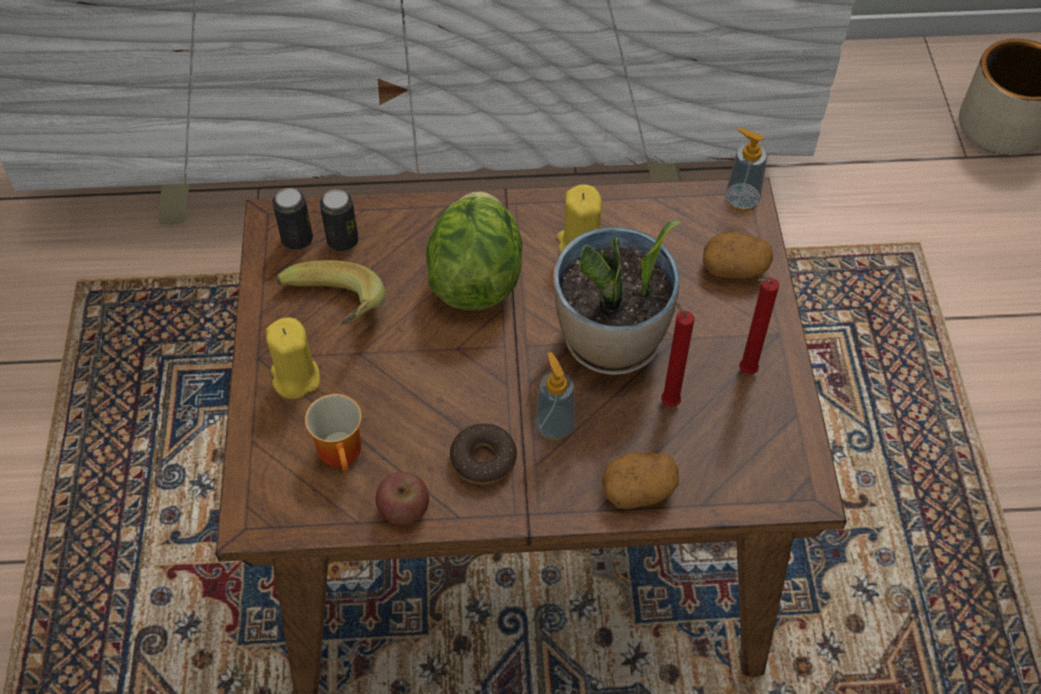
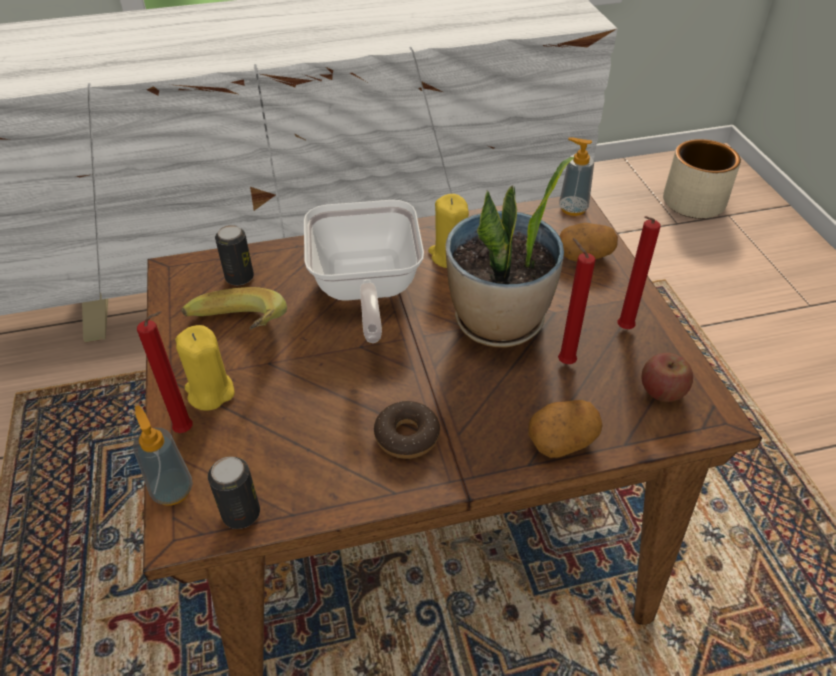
camera: 10 degrees left, 10 degrees down
(269, 417) = (187, 430): none -> red candle
(297, 239) = (197, 281): can -> can (241, 513)
(344, 452) = (268, 450): mug -> none
(404, 509) = (337, 494): apple -> apple (662, 391)
(475, 279) = (365, 291): lettuce -> frying pan
(554, 426) = (467, 397): soap dispenser -> soap dispenser (172, 490)

